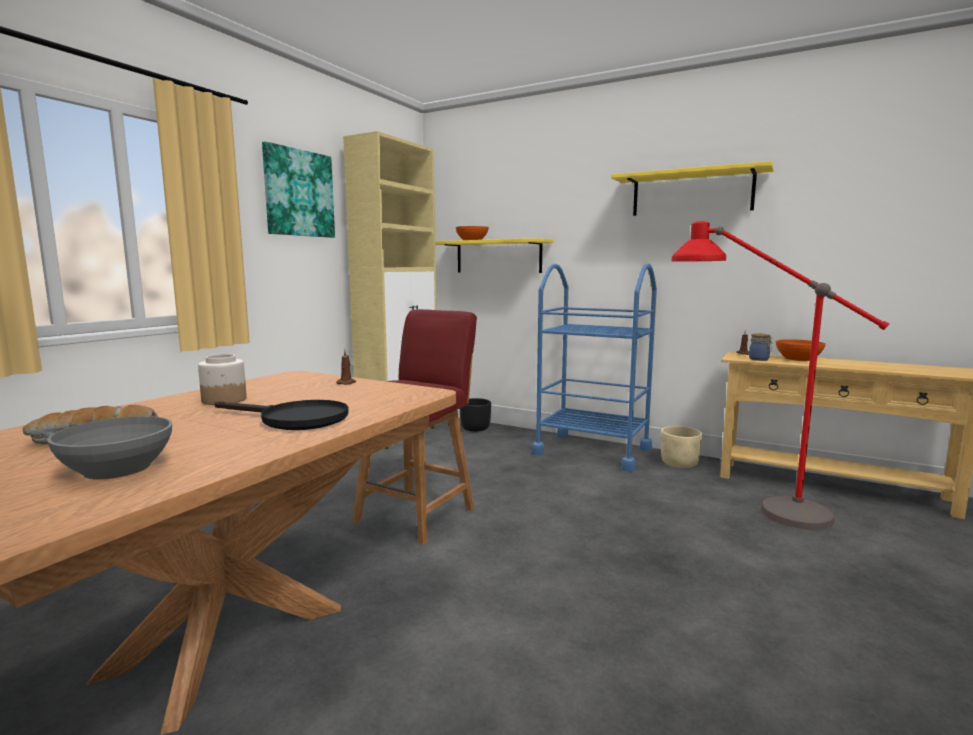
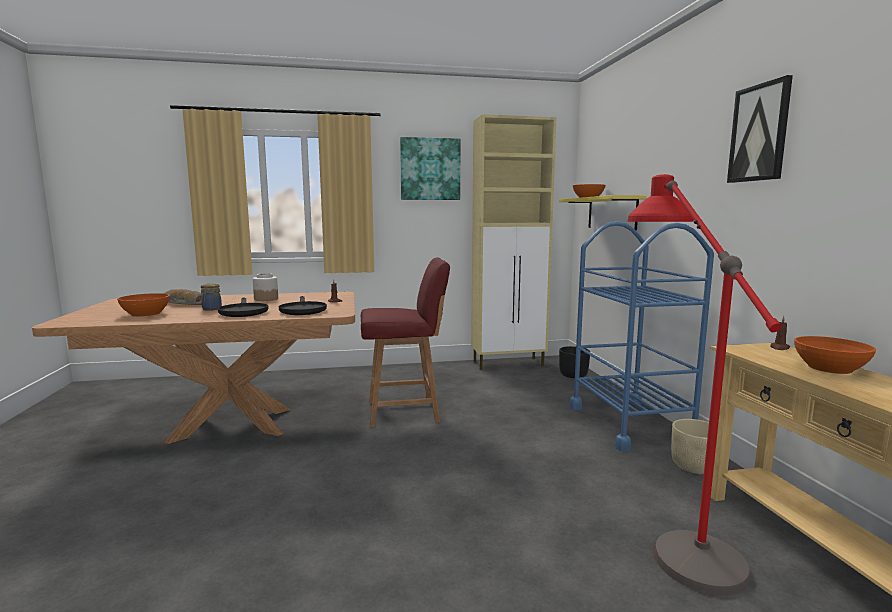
camera: 50 degrees right, 0 degrees up
(119, 468) = (146, 314): grey bowl -> orange bowl
(365, 399) = (302, 310): none -> black frying pan
(691, 193) = (759, 133): yellow shelf -> picture
(759, 359) = (760, 356): jar -> jar (211, 309)

